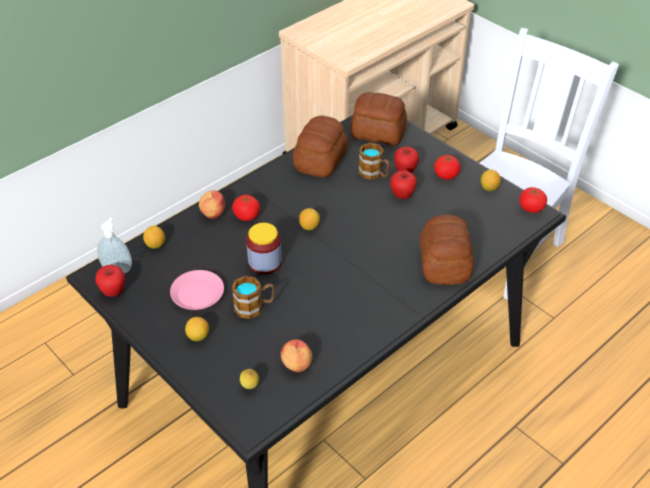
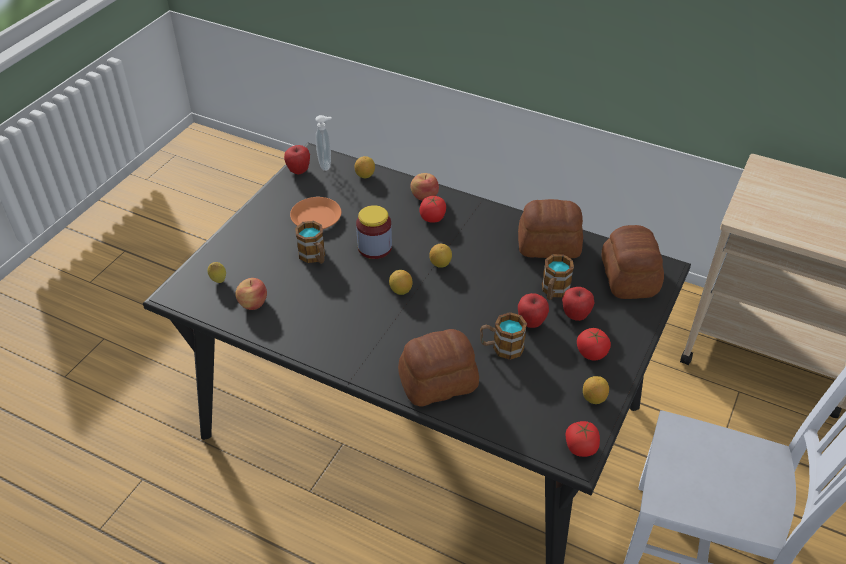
camera: 70 degrees right, 0 degrees up
(198, 293) = (316, 218): pink plate -> orange plate
(198, 337) = (266, 233): lemon -> lemon (400, 290)
(421, 219) = (501, 347): none -> mug

